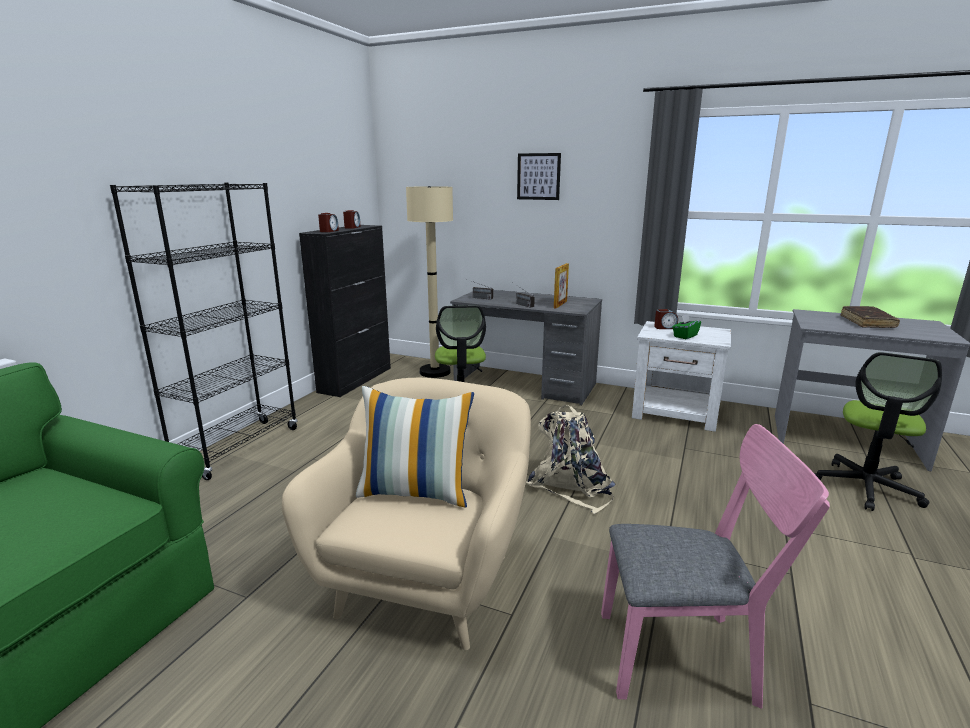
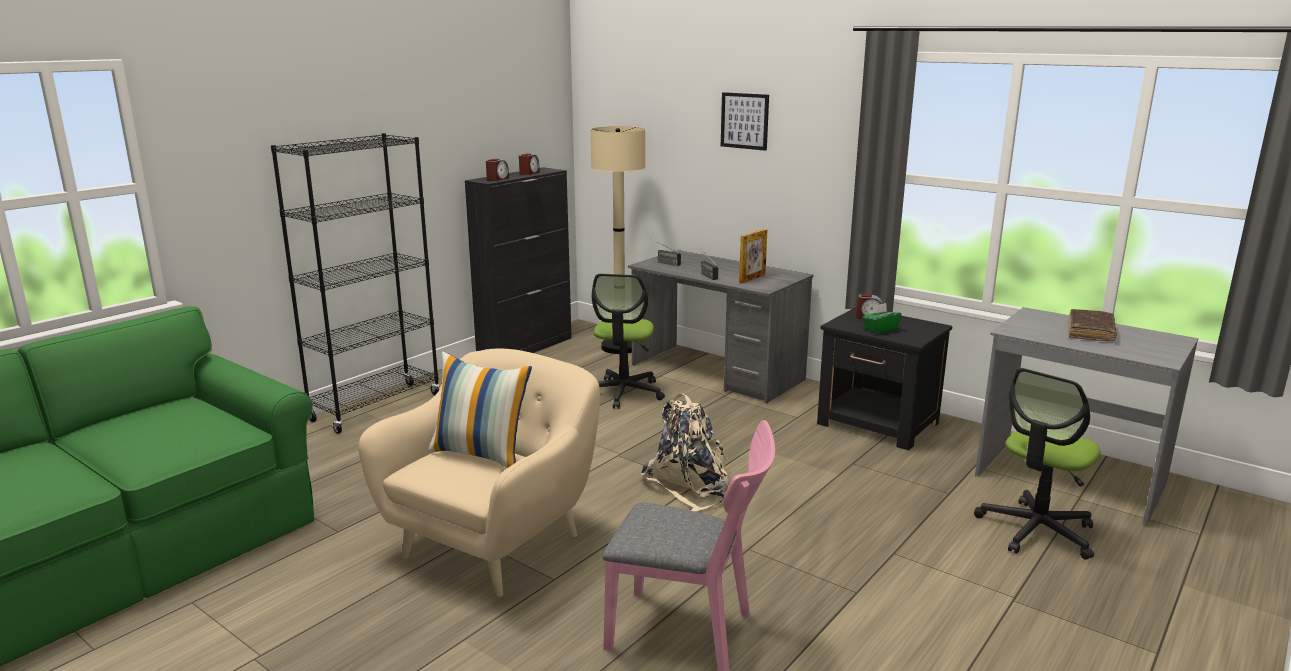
camera: 15 degrees right, 0 degrees up
(676, 413) = (878, 424): white nightstand -> black nightstand

